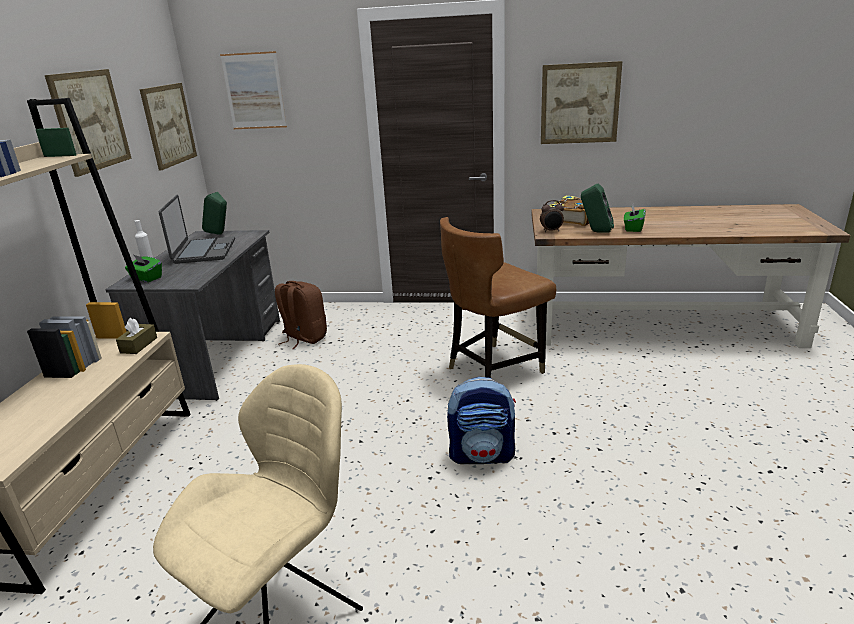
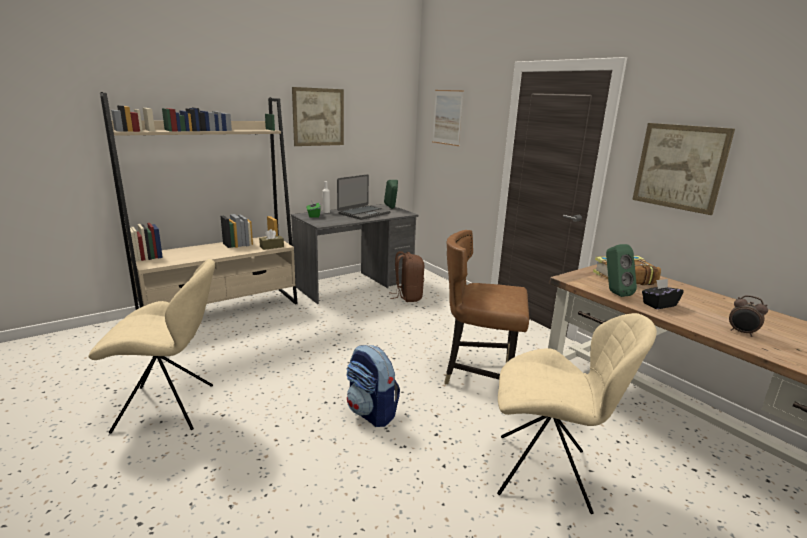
camera: 45 degrees right, 5 degrees down
(169, 125) = (389, 131): picture -> none
(551, 231) = (578, 278): alarm clock -> alarm clock (742, 333)
(633, 228) = (659, 304): green tissue box -> black tissue box
(651, 404) = (547, 473): none -> beige chair

